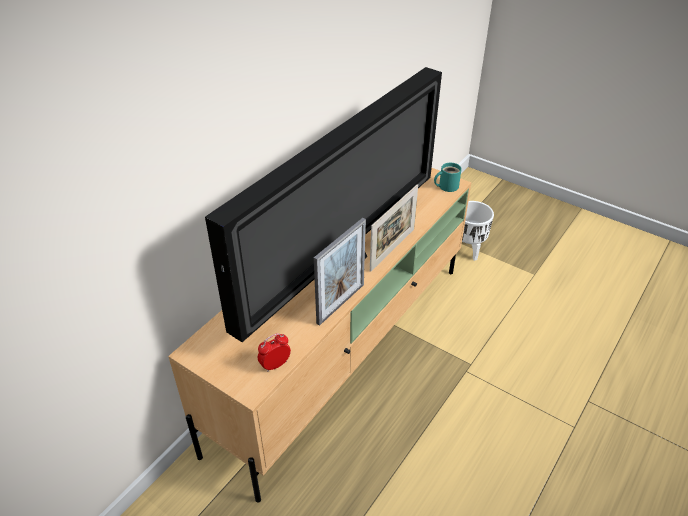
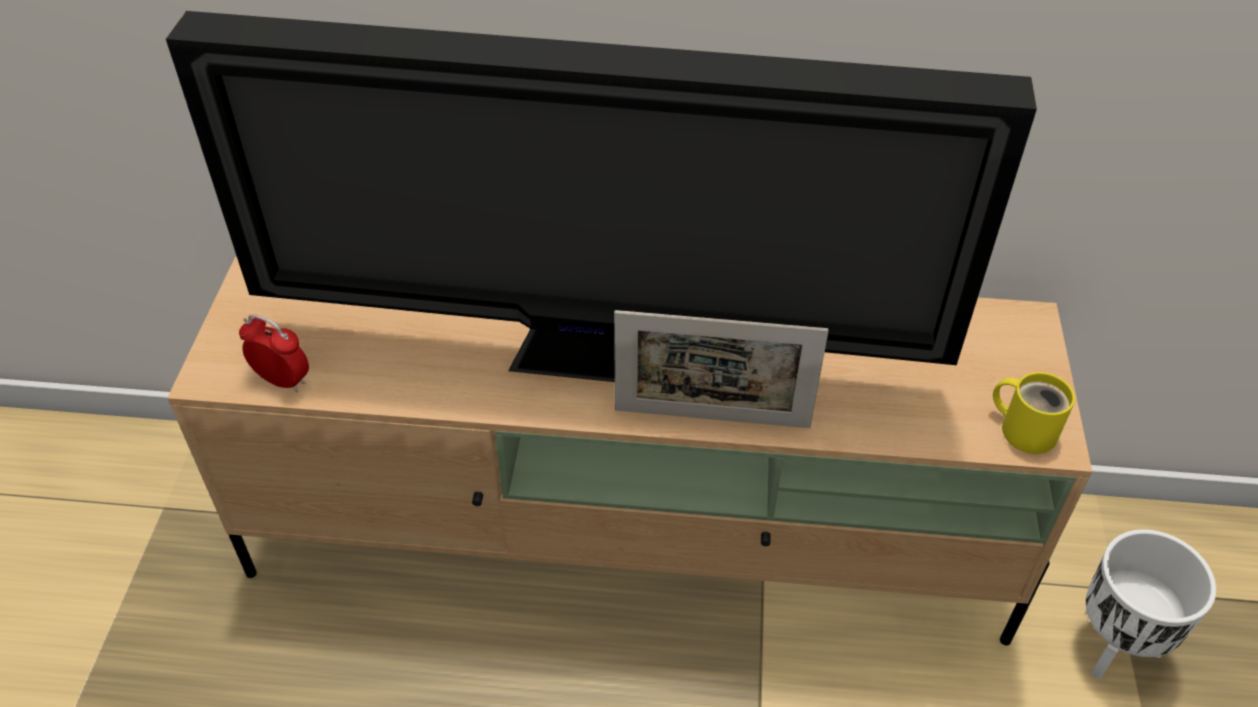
camera: 60 degrees right, 5 degrees up
(341, 303) = (491, 403): picture frame -> none
(446, 186) = (1025, 428): turquoise mug -> yellow mug

